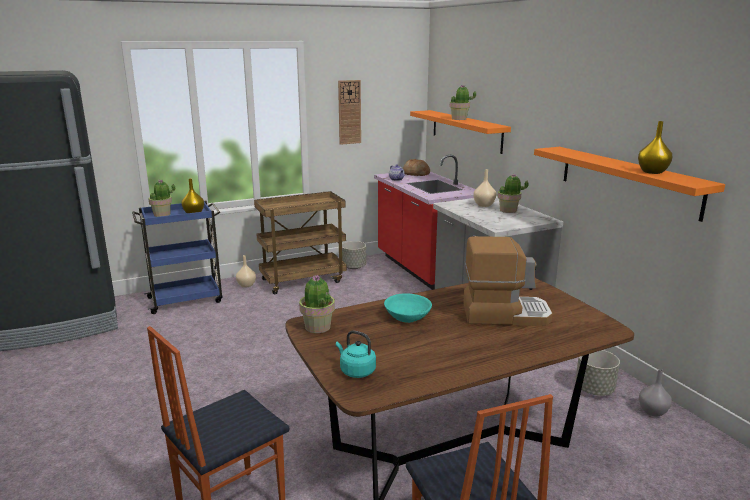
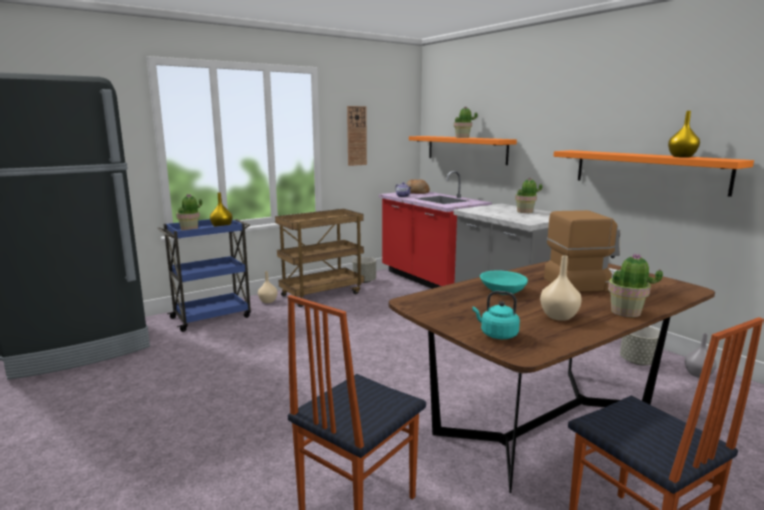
camera: 10 degrees left, 5 degrees down
(317, 327) = (425, 304): potted plant -> potted plant (626, 312)
(484, 205) = (500, 209): beige vase -> beige vase (559, 317)

